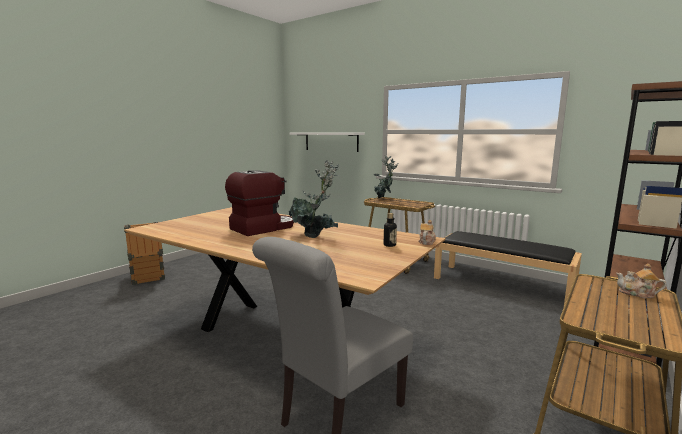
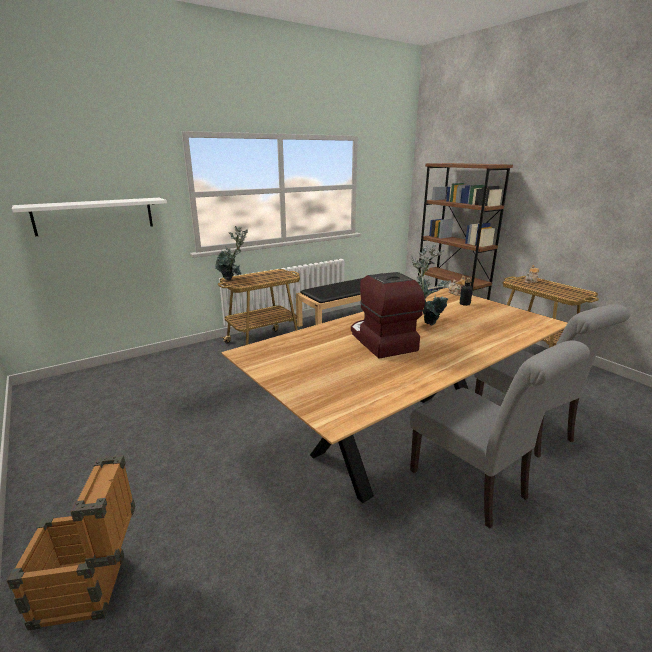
camera: 70 degrees left, 10 degrees up
(222, 378) = (474, 487): none -> grey chair

